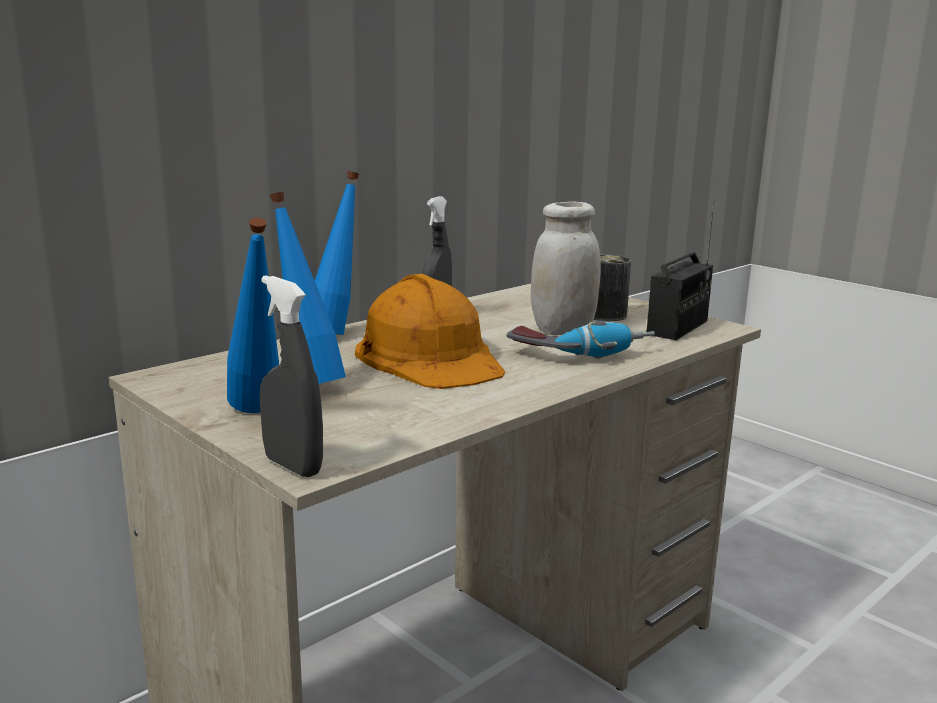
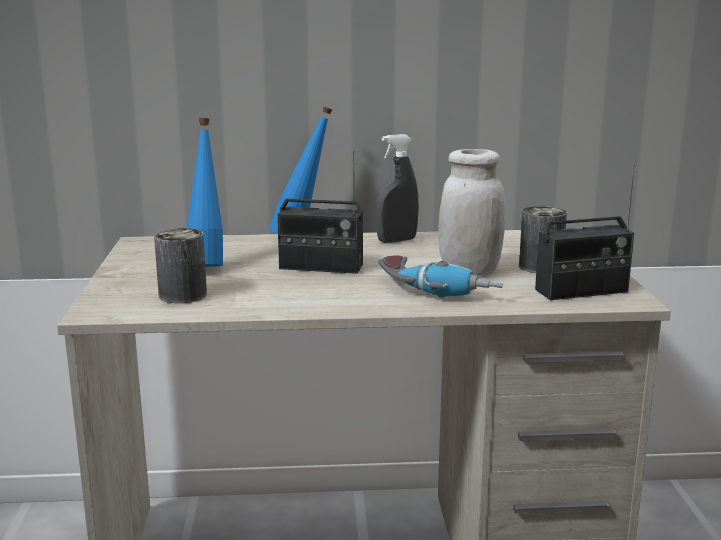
camera: 40 degrees right, 0 degrees up
(259, 415) = (139, 276): blue bottle -> none
(293, 466) = (90, 308): grey spray bottle -> none
(362, 420) = (182, 295): none -> can
(430, 356) = (321, 267): orange hard hat -> radio

